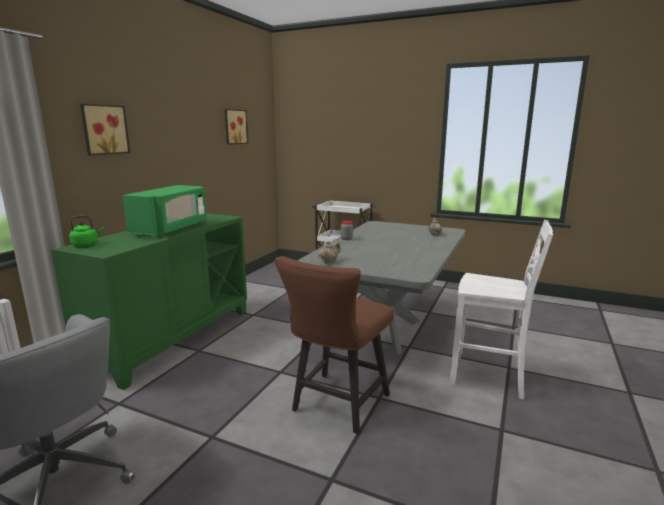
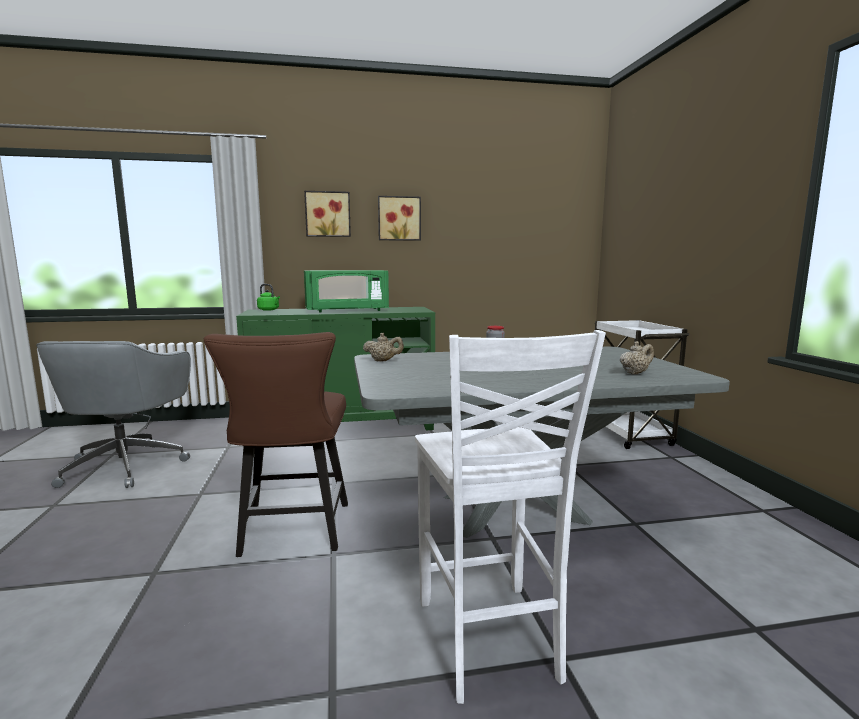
camera: 55 degrees right, 5 degrees down
(234, 126) = (515, 214): picture -> picture (399, 218)
(336, 406) = (293, 533): brown chair -> brown chair turned 90 degrees counterclockwise

